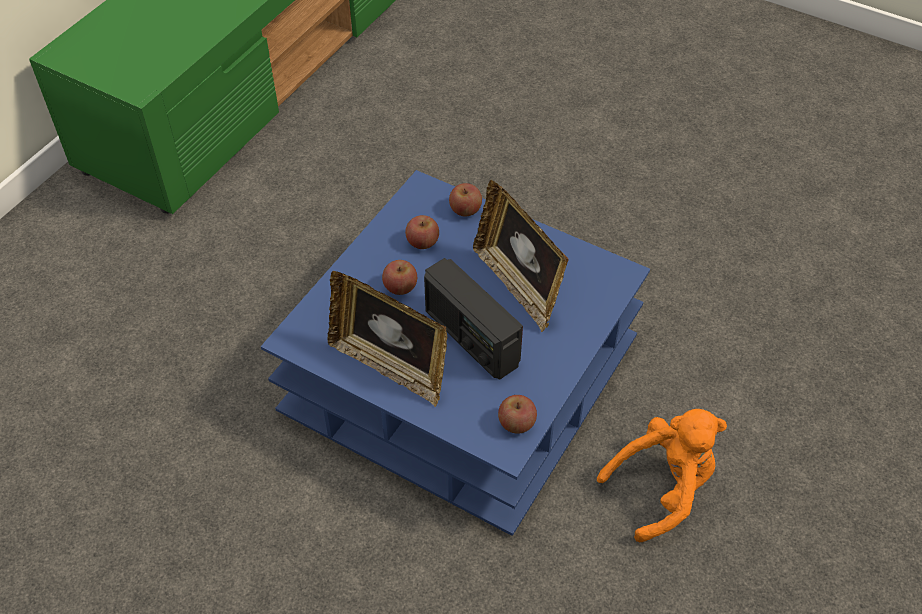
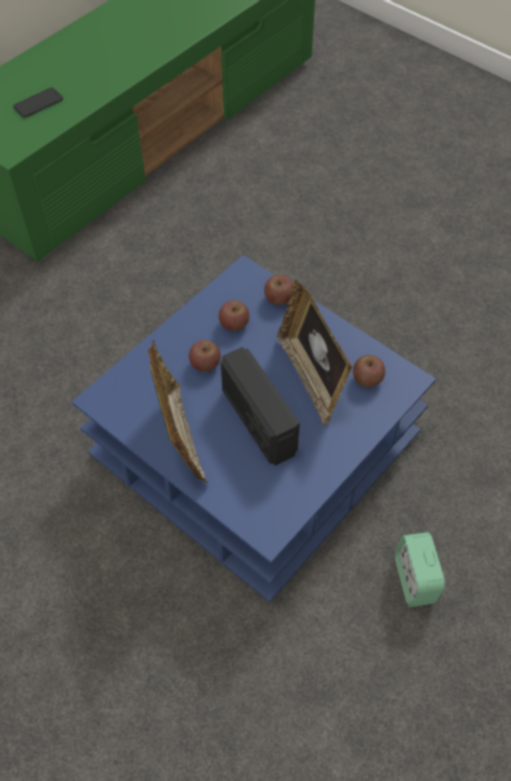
camera: 10 degrees right, 5 degrees up
(159, 35) = (38, 103): none -> phone
(390, 366) = (180, 437): picture frame -> picture frame turned 150 degrees counterclockwise
(516, 423) = (281, 510): apple -> apple (367, 379)
(662, 488) = (414, 580): orange plush toy -> alarm clock

